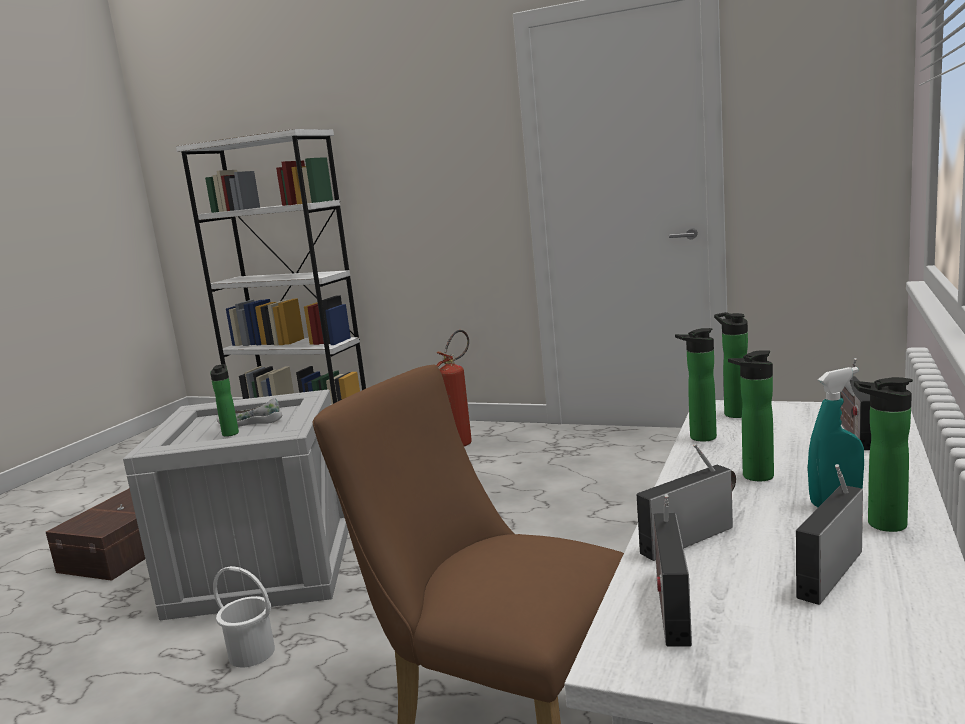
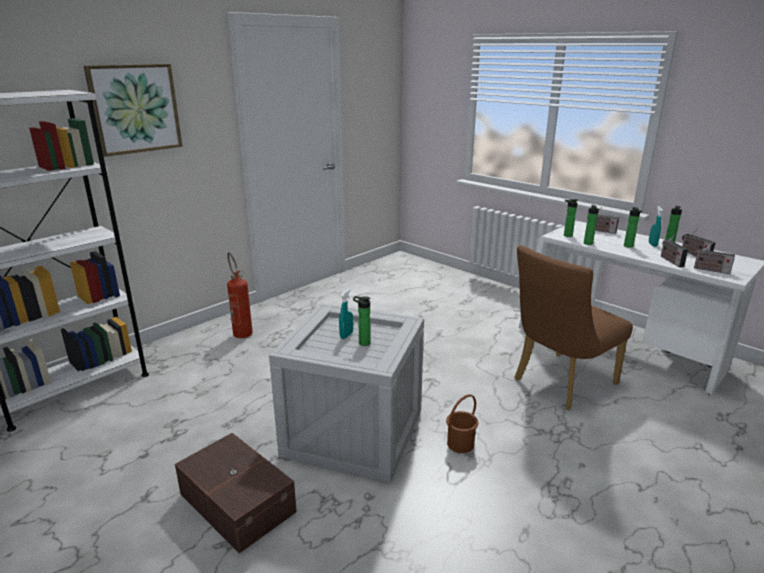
camera: 70 degrees left, 10 degrees up
(250, 422) = (346, 335): white shoe -> turquoise spray bottle
(251, 654) = (461, 444): white bucket -> brown bucket
(398, 146) = (135, 108): none -> picture

